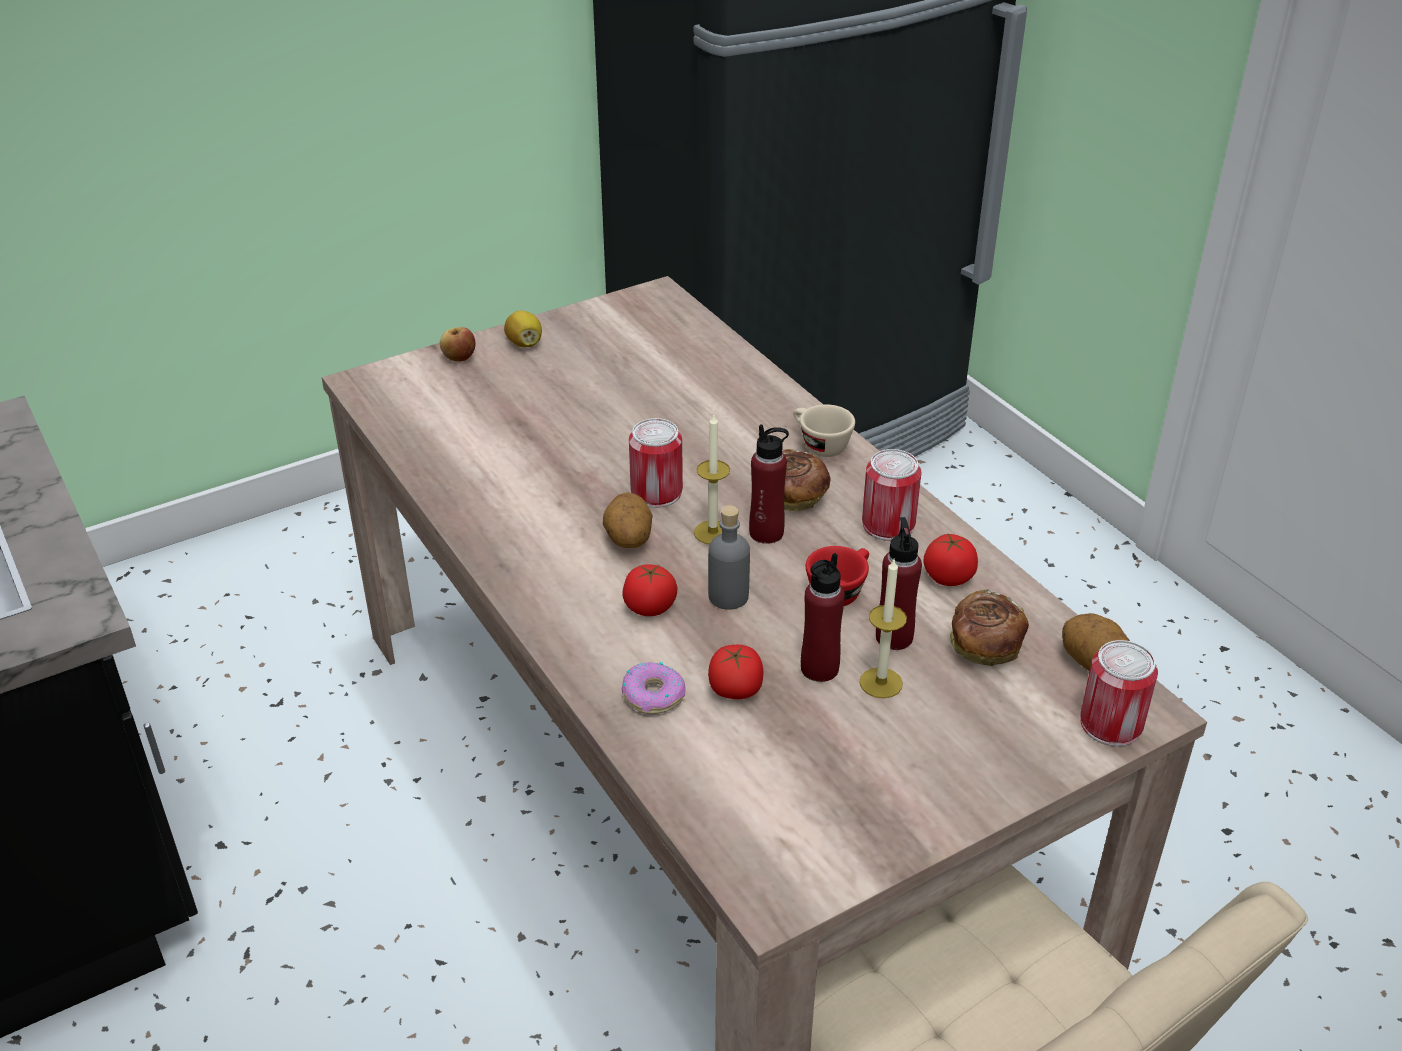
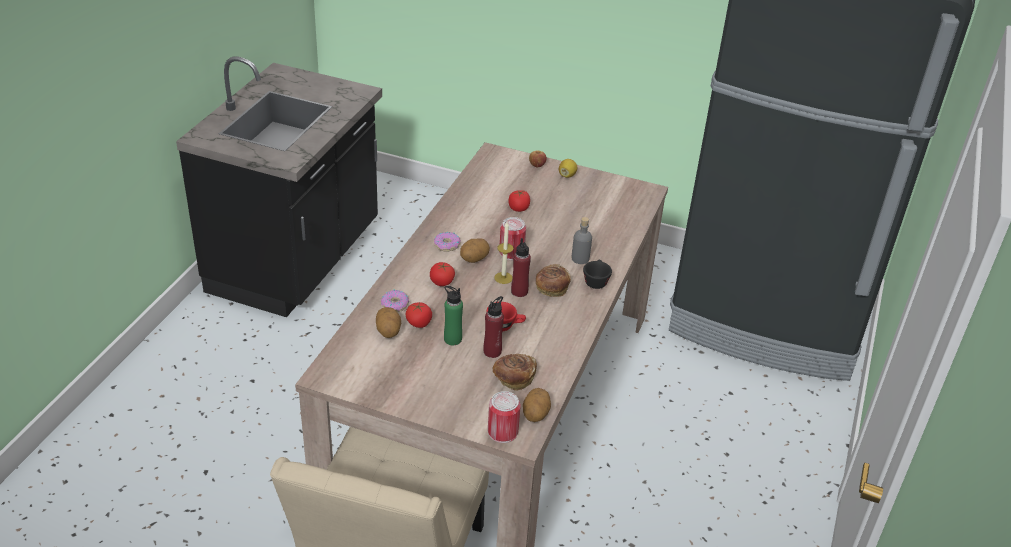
camera: 50 degrees right, 0 degrees up
(554, 552) = (447, 245): none -> donut
(722, 740) = (388, 331): none -> potato
(728, 596) = (469, 298): grey bottle -> grey bottle (580, 258)
(819, 445) = (595, 281): beige cup -> black cup
(819, 668) = (452, 339): red bottle -> green bottle
(881, 683) = (461, 358): candle -> none
(888, 524) = (563, 322): can -> none
(949, 577) = (548, 352): tomato -> tomato (518, 208)

